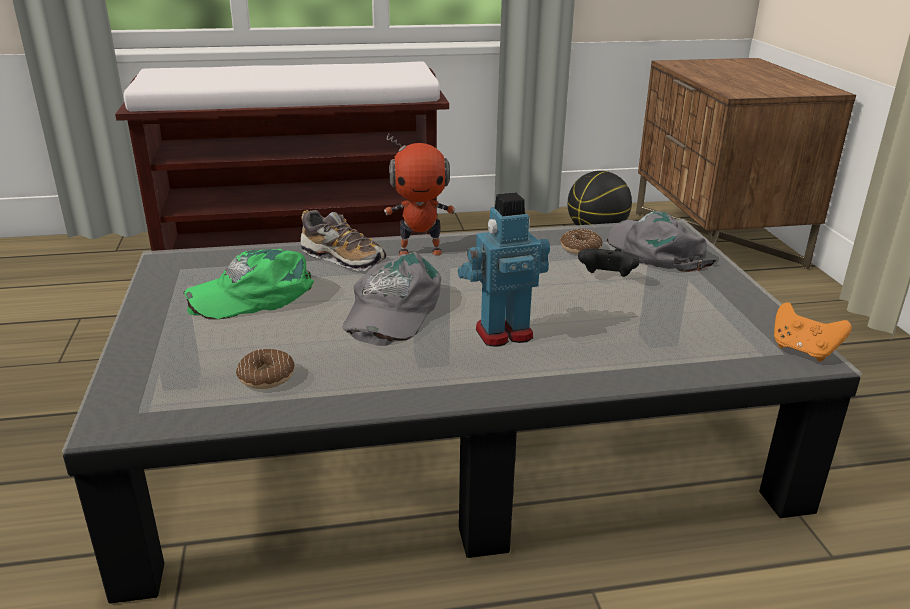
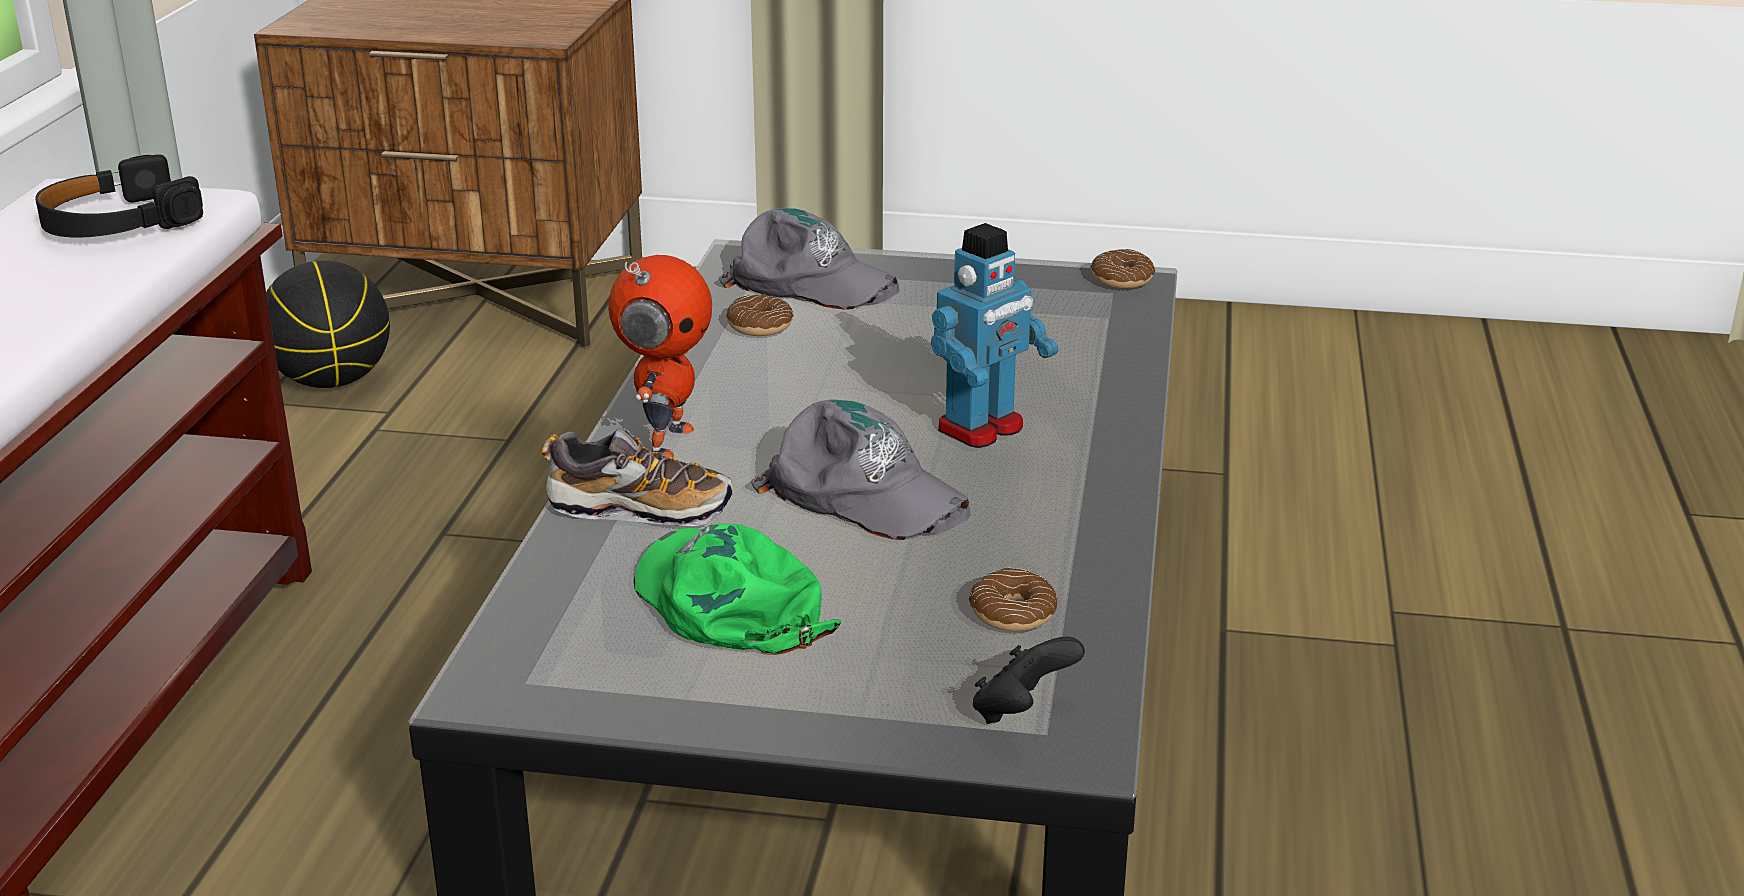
camera: 70 degrees left, 0 degrees up
(254, 295) = (728, 603): green cap -> green cap turned 150 degrees clockwise
(343, 259) = (639, 510): shoe -> shoe turned 45 degrees clockwise
(384, 73) = (118, 222): none -> black headphones
(503, 333) = (982, 429): toy robot -> toy robot turned 135 degrees counterclockwise
(606, 278) = (870, 332): black game controller -> black game controller (1022, 712)
(655, 251) = (810, 283): grey cap -> grey cap turned 150 degrees counterclockwise
(803, 350) = (1121, 279): orange game controller -> donut

